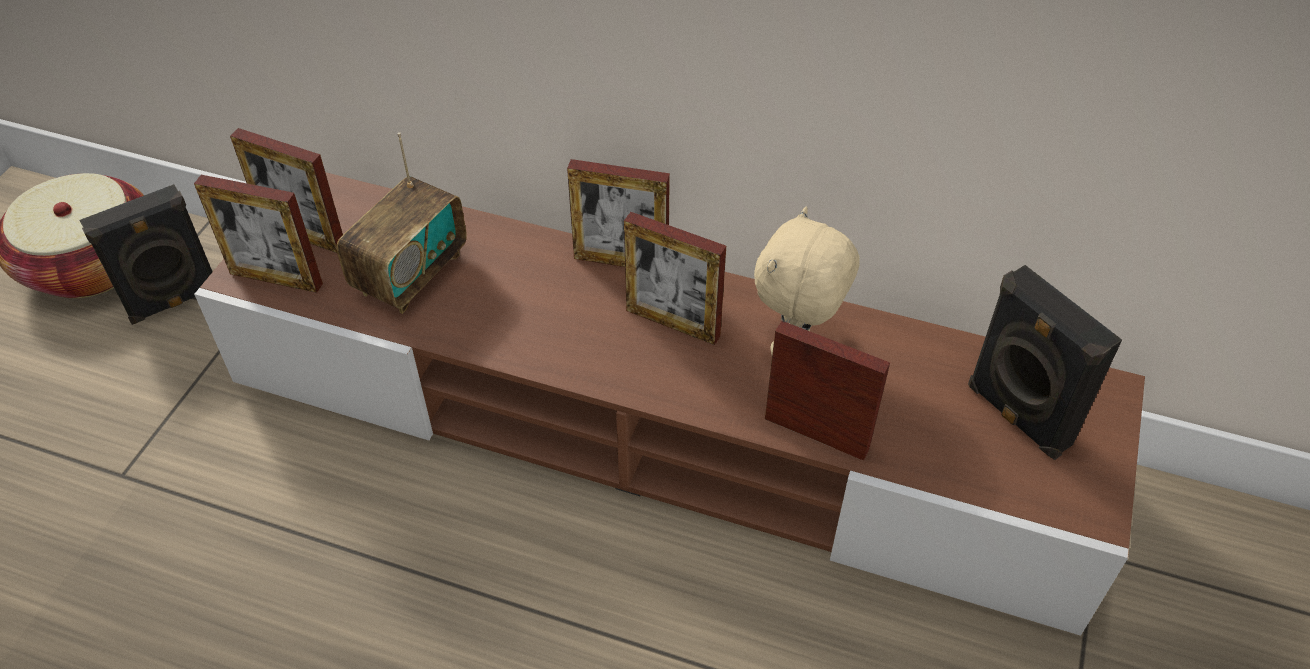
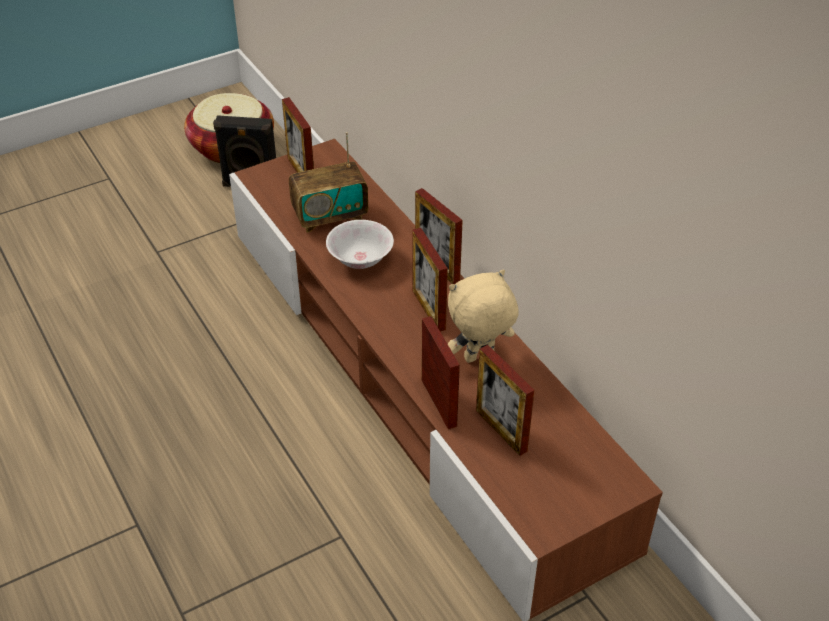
camera: 40 degrees right, 5 degrees down
(276, 278) = (269, 186): picture frame -> picture frame (501, 430)
(516, 308) = (361, 259): none -> white bowl
(1016, 417) = (556, 462): black speaker -> none

